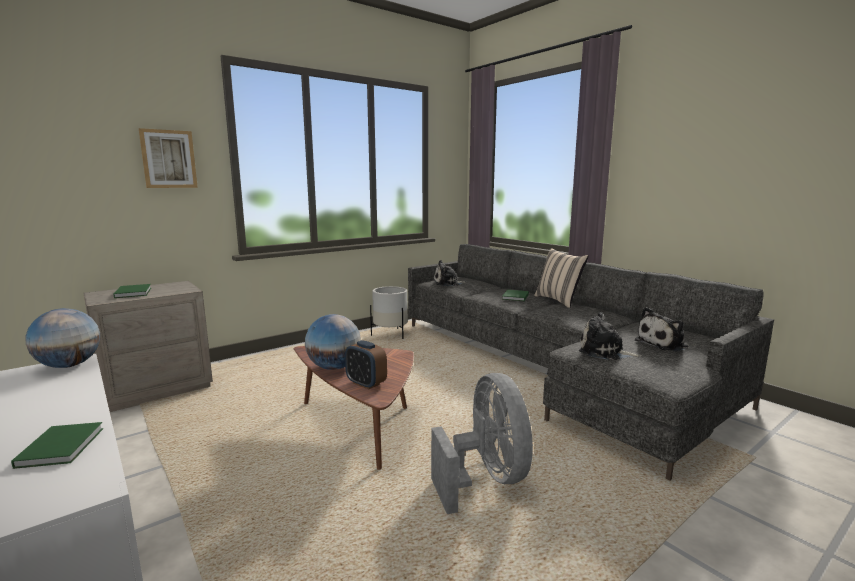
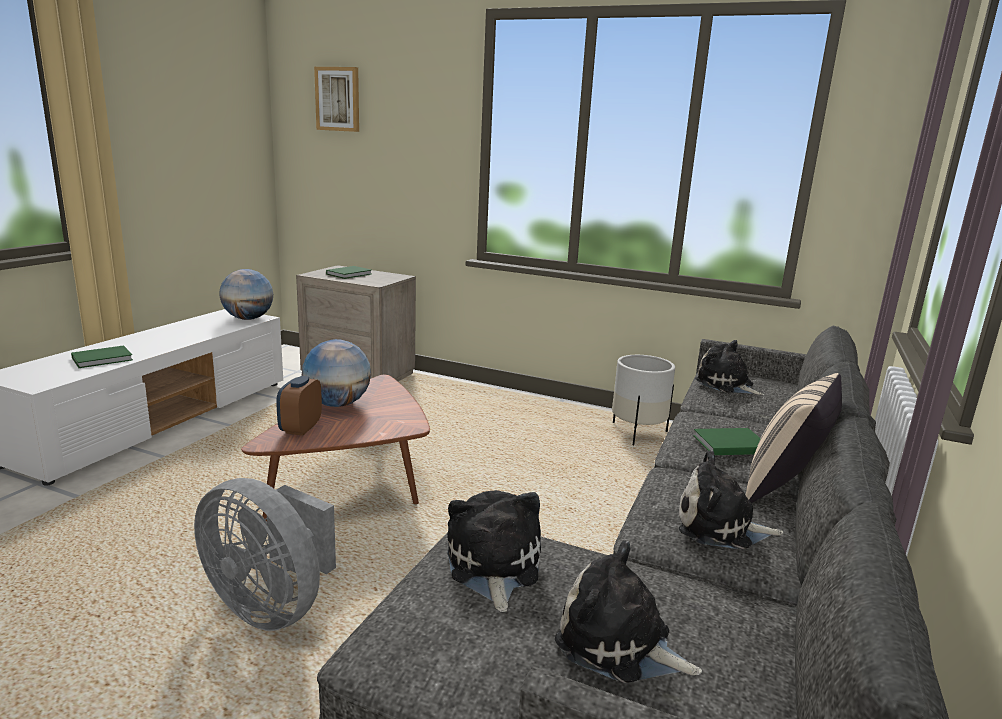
camera: 60 degrees right, 5 degrees up
(168, 159) = (421, 139): picture -> picture (338, 99)
(486, 478) = (272, 606): grey fan -> grey fan turned 75 degrees clockwise
(586, 314) = (720, 527): none -> plush toy

